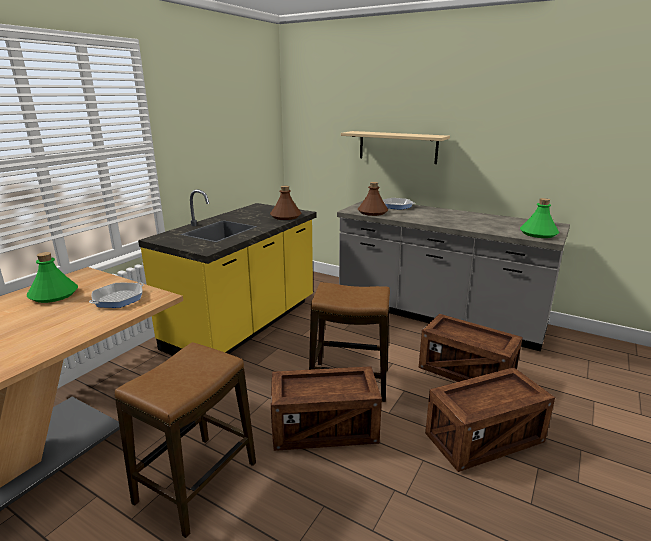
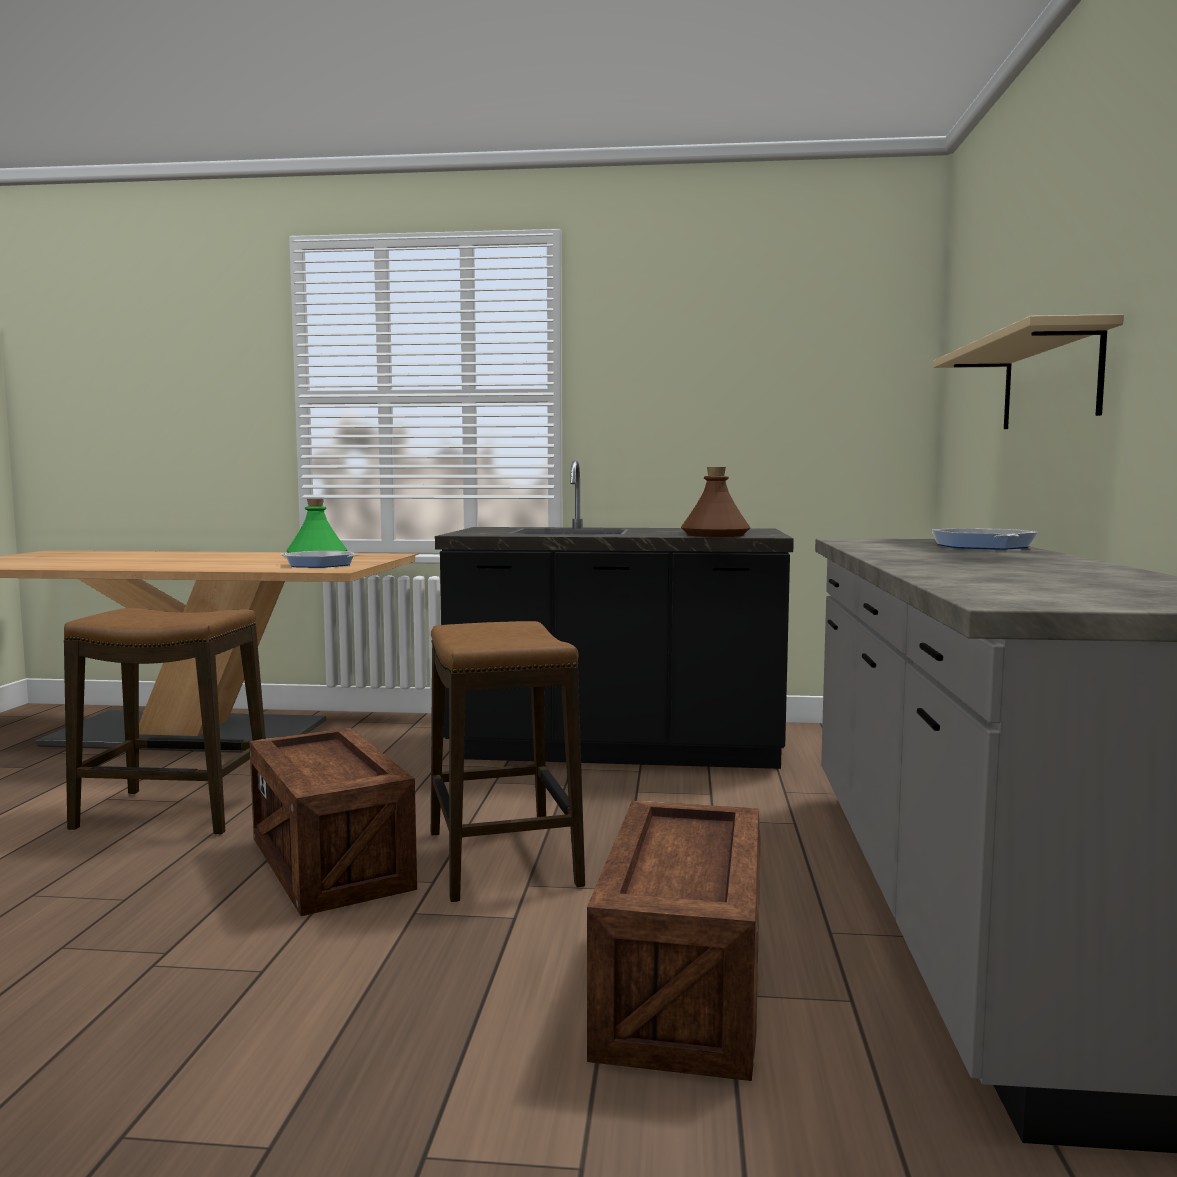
camera: 65 degrees right, 15 degrees down
(244, 325) = (616, 749): yellow counter -> black counter
(372, 212) = (868, 543): brown bottle -> none
(484, 438) = (372, 1044): crate -> none
(538, 234) = (1042, 596): green bottle -> none

